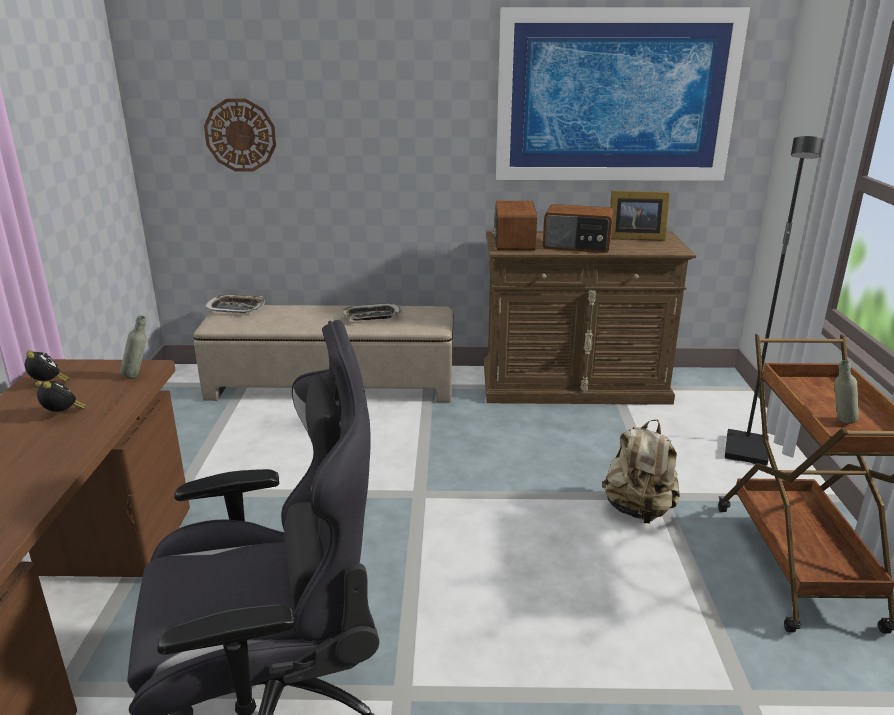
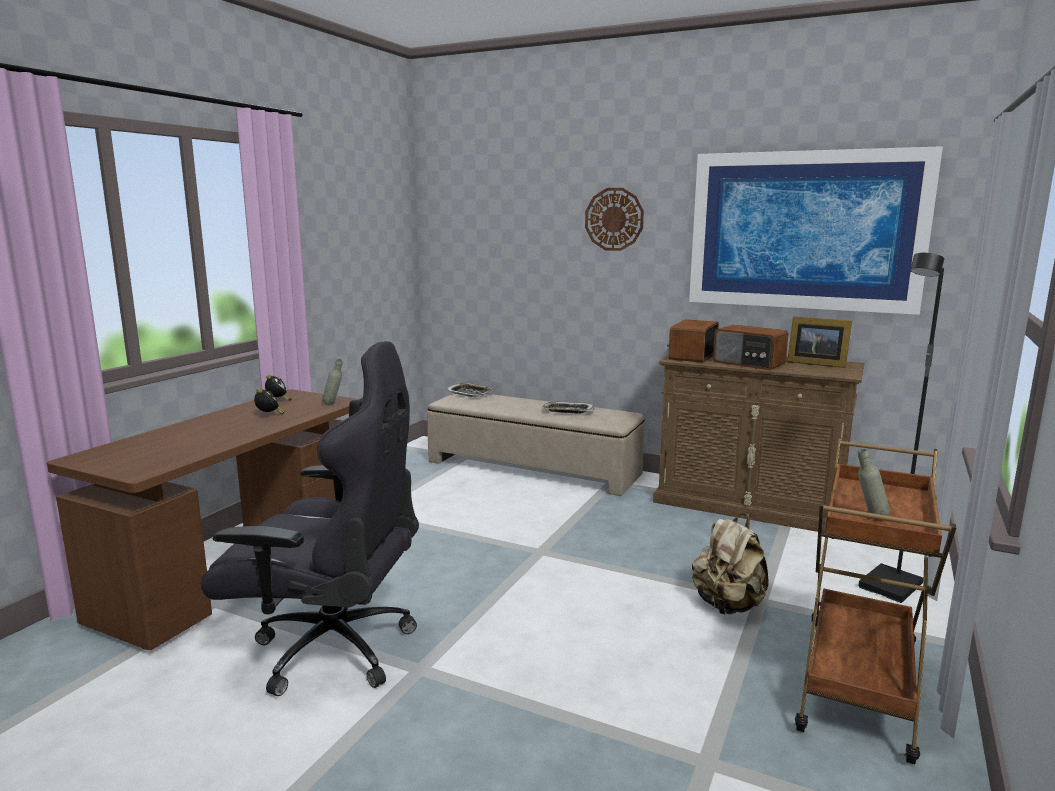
camera: 25 degrees right, 10 degrees down
(240, 135) = (491, 256): wall clock -> wall clock (614, 219)

